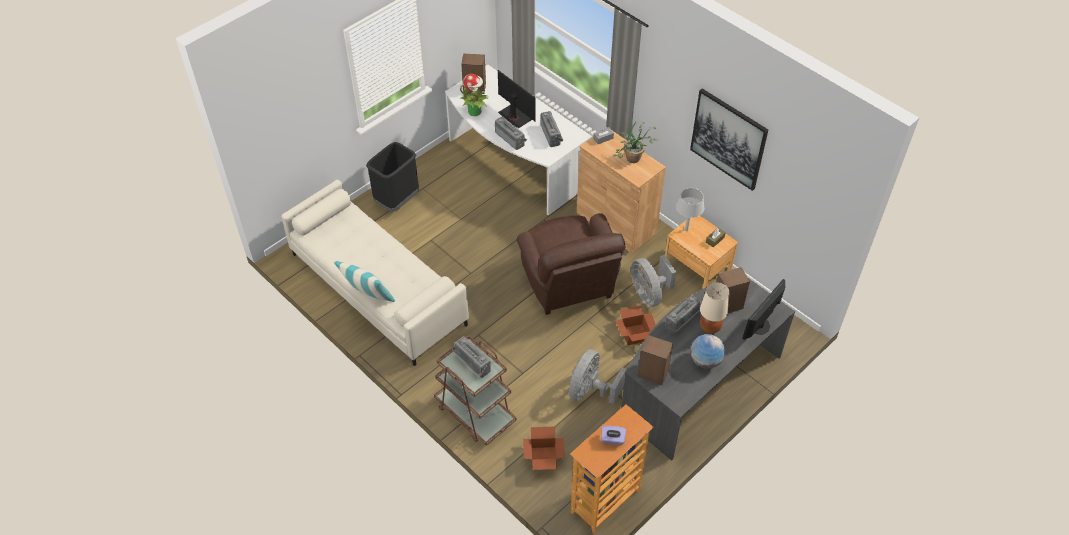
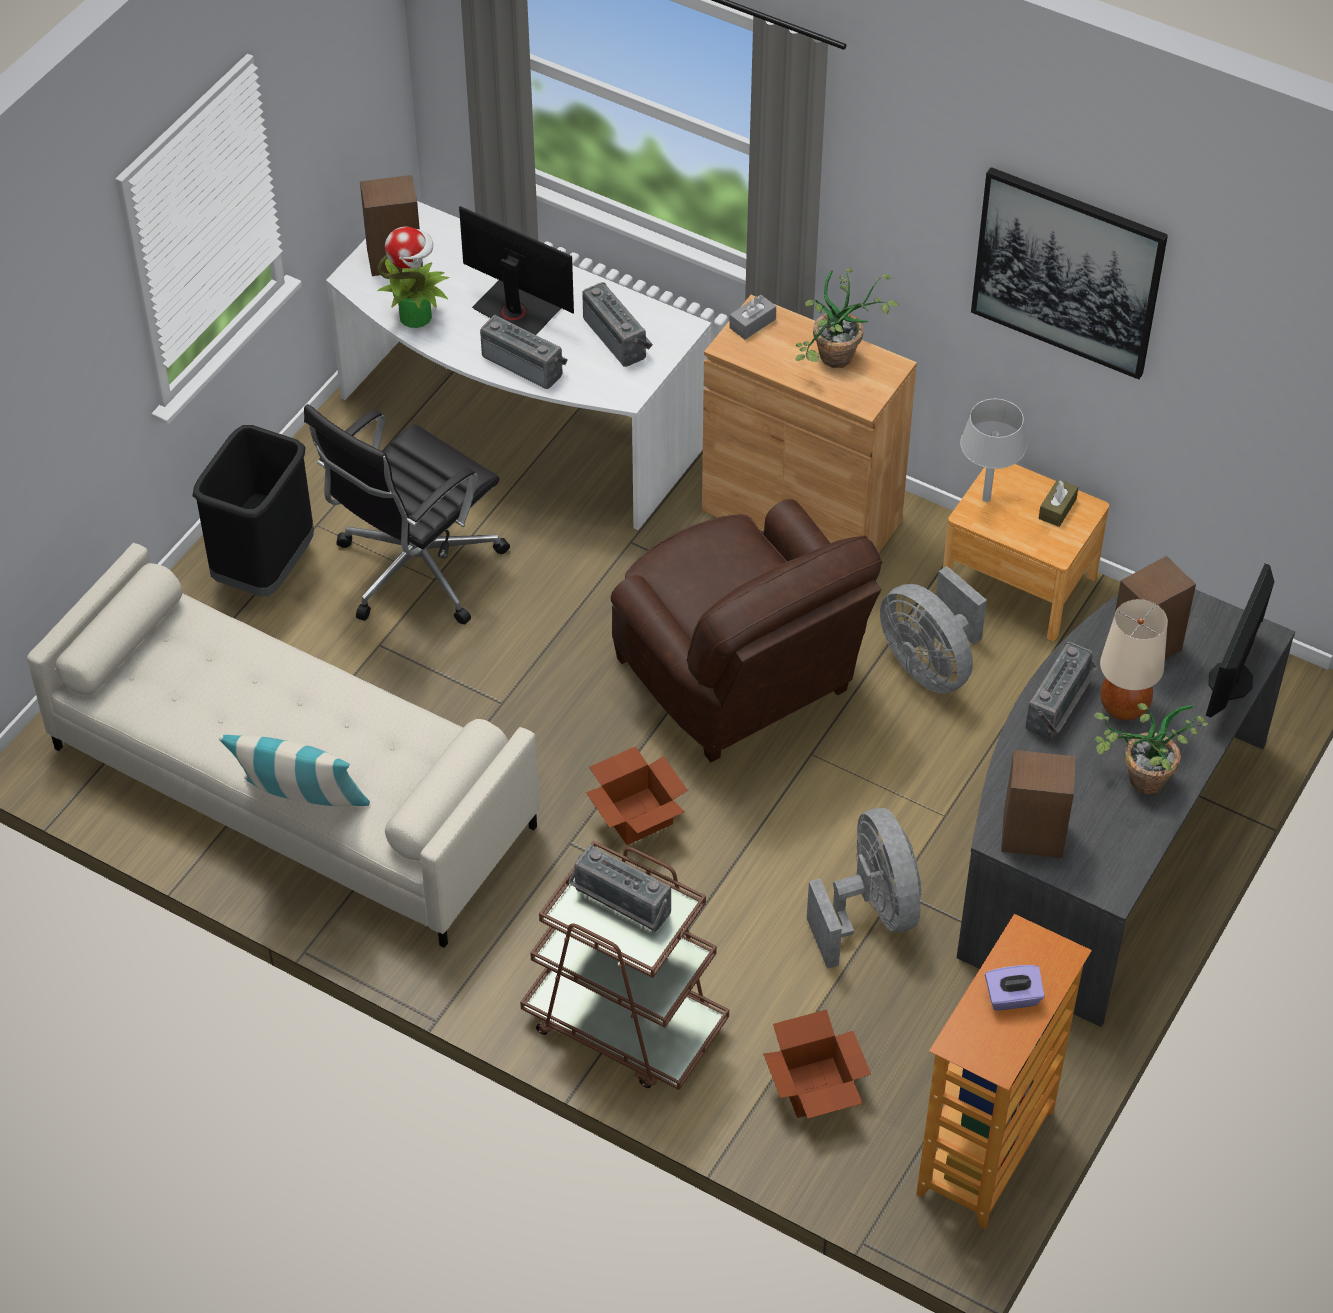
camera: 15 degrees left, 0 degrees up
(454, 214) = (414, 571): none -> black office chair
(590, 391) = (870, 913): grey fan -> grey fan turned 150 degrees clockwise
(635, 334) = (928, 762): cardboard box -> cardboard box (637, 814)
(705, 361) = (1138, 783): globe -> potted plant

